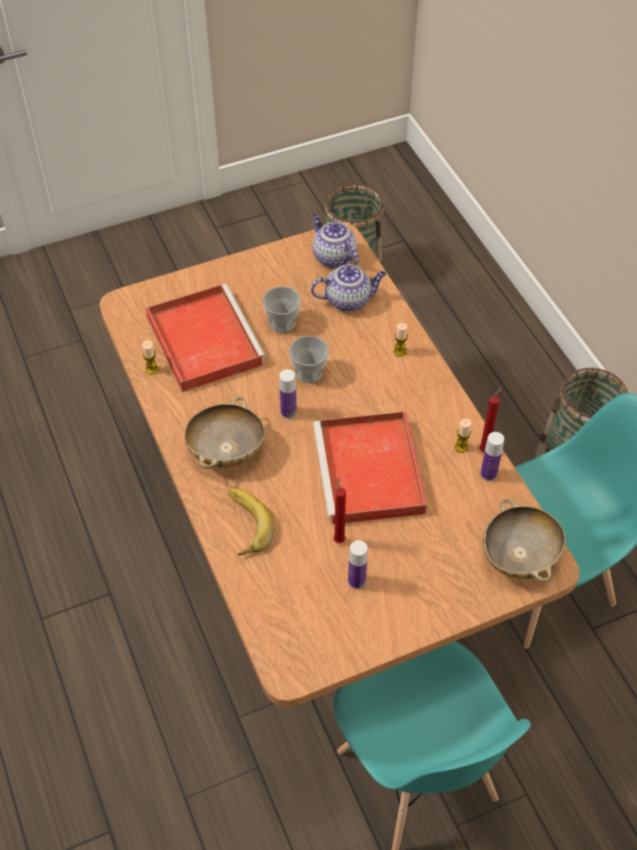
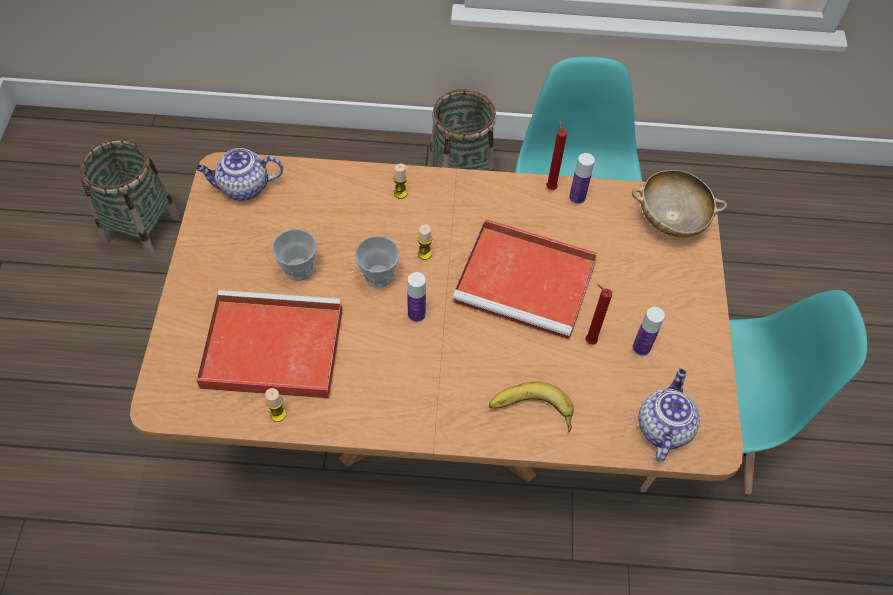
camera: 65 degrees left, 5 degrees up
(226, 450) = (431, 390): beige bowl -> none
(348, 300) = (308, 201): teapot -> teapot (663, 427)
(461, 447) = (537, 202): candle -> candle (424, 254)

